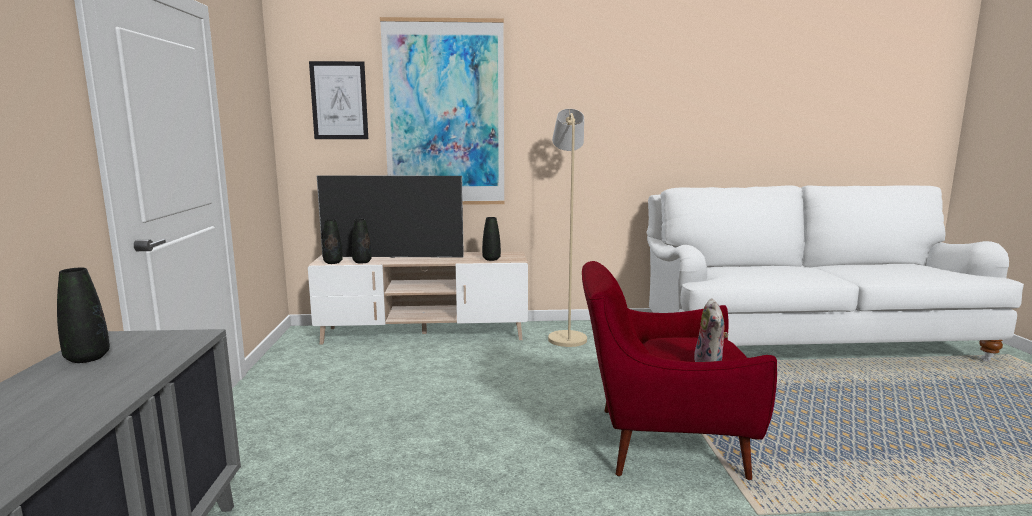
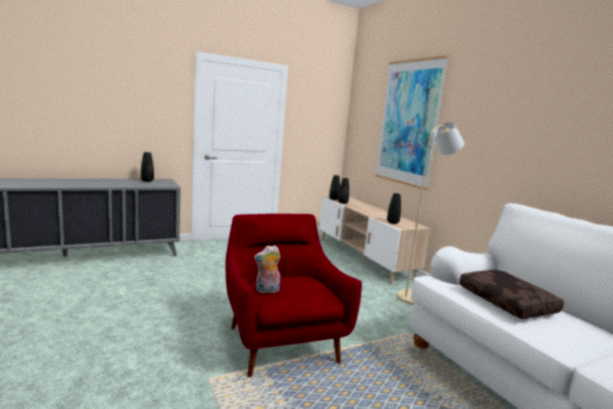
camera: 65 degrees right, 0 degrees up
(339, 100) = (368, 112): picture -> none
(393, 257) = (361, 206): television -> none
(757, 272) = (507, 302): none -> brown pillow

